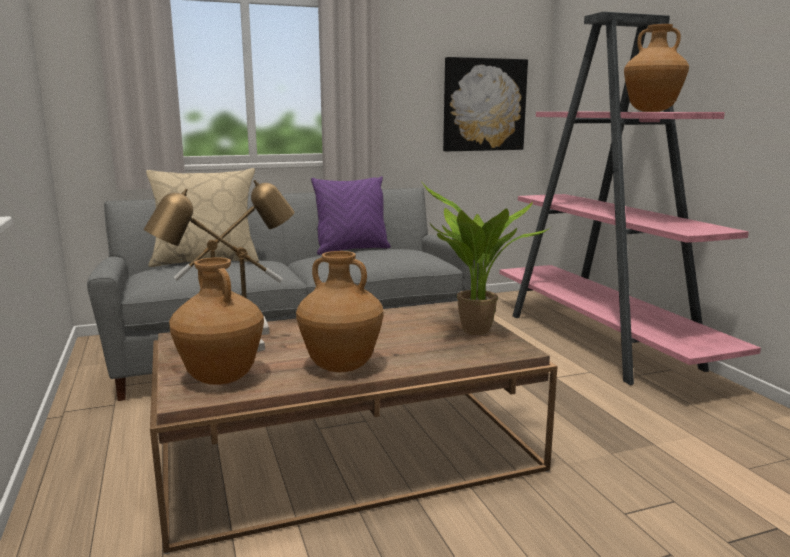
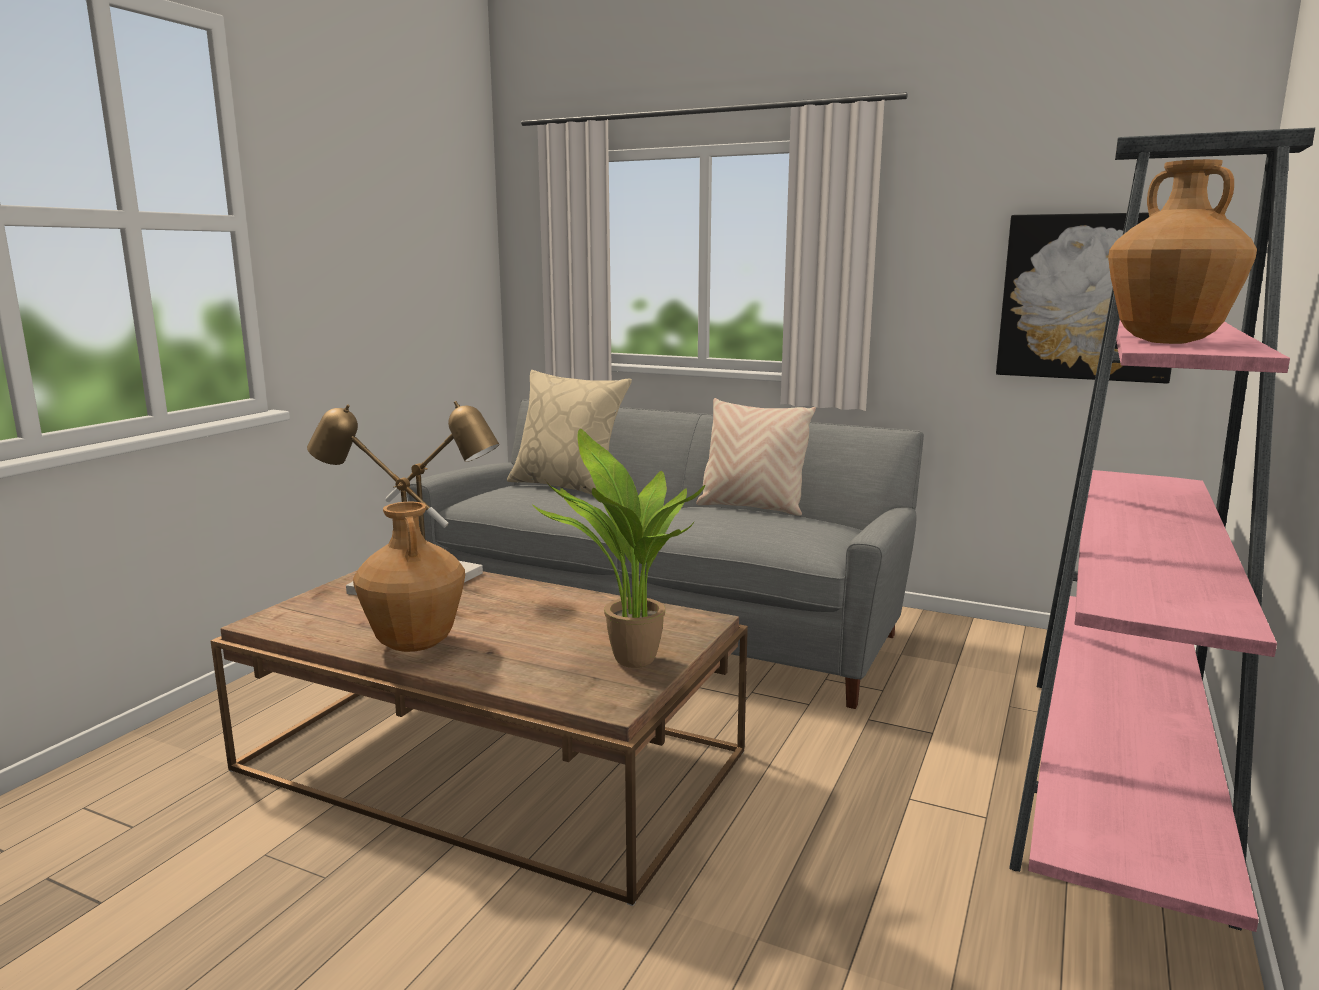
camera: 45 degrees right, 0 degrees up
(222, 379) = (318, 616): brown vase -> none
(352, 250) = (752, 507): purple pillow -> beige pillow

